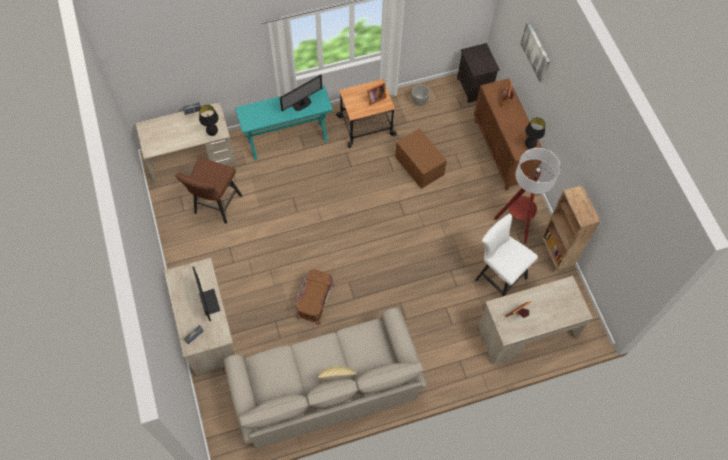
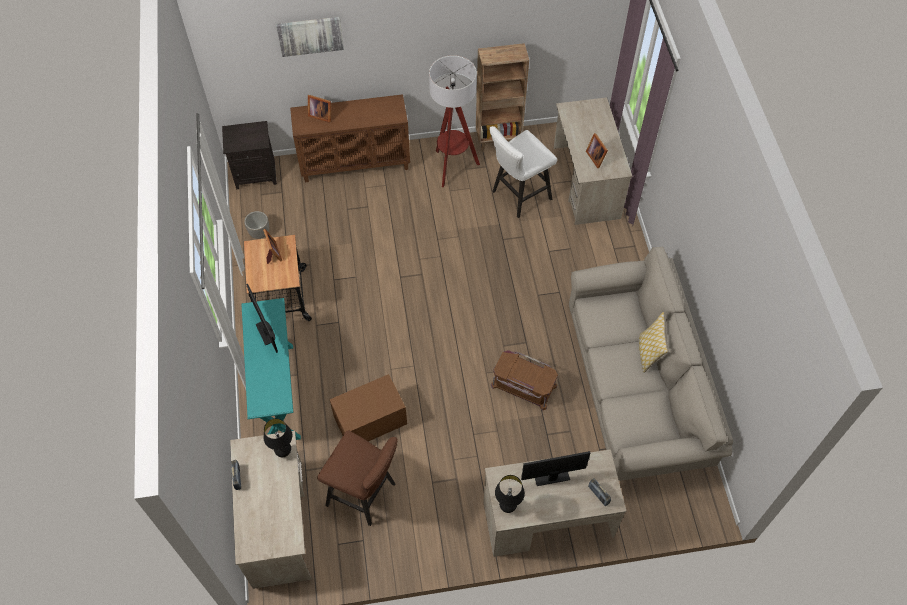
camera: 80 degrees left, 5 degrees down
(419, 165) = (355, 248): brown storage box -> brown storage box (370, 420)
(529, 146) = (390, 105): black table lamp -> black table lamp (507, 507)

